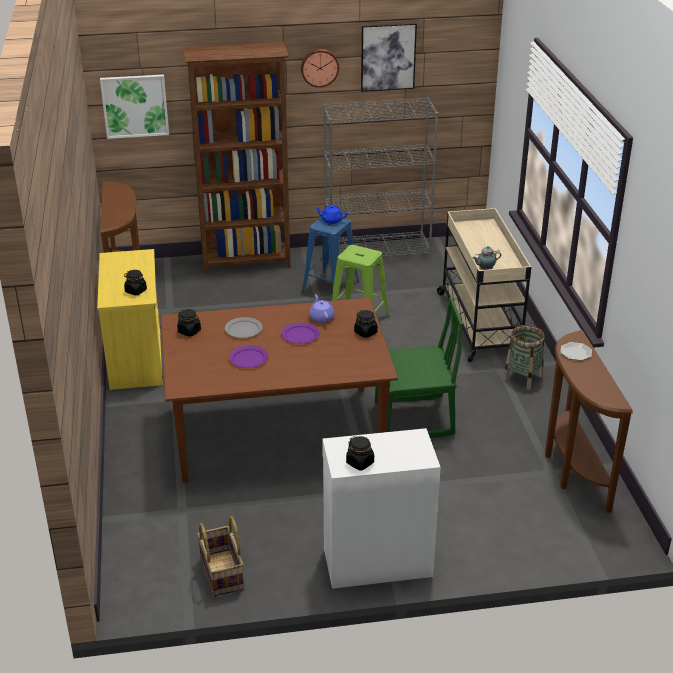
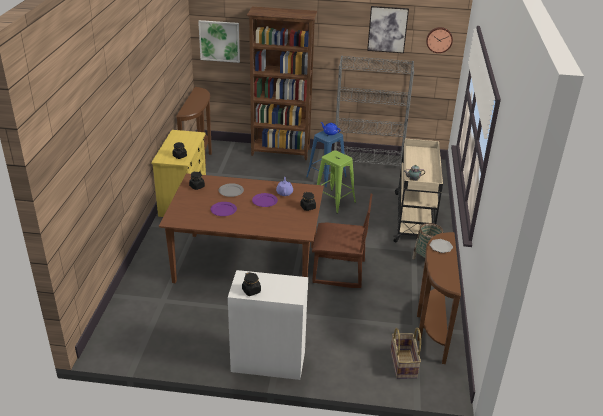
camera: 15 degrees right, 0 degrees up
(223, 573) = (167, 345): basket -> basket (404, 364)
(319, 67) = (340, 30): wall clock -> wall clock (439, 39)
(414, 419) = (339, 272): green chair -> brown chair

